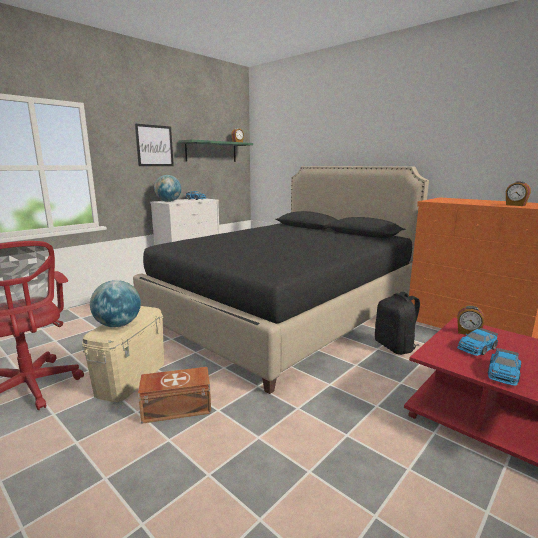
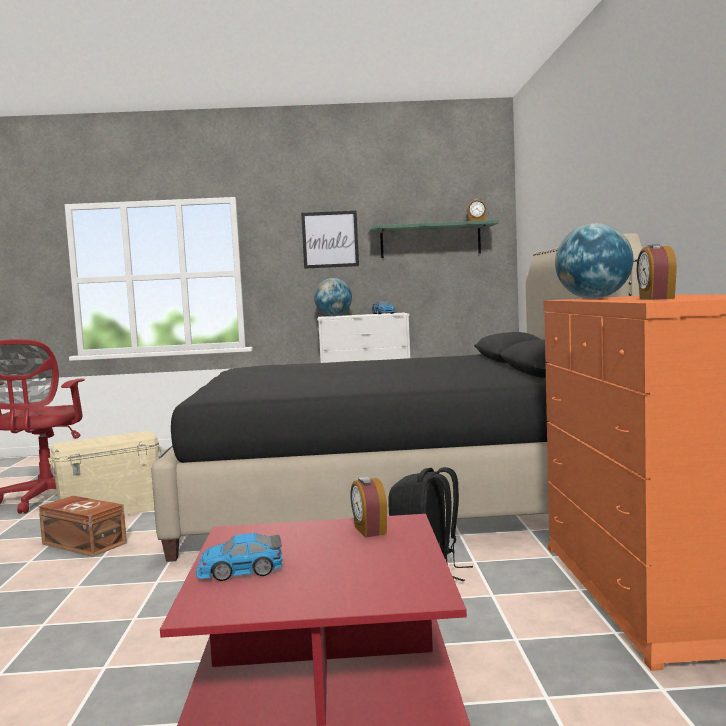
camera: 45 degrees right, 10 degrees down
(118, 325) = (91, 441): globe -> globe (594, 298)
(476, 348) = (312, 544): toy car -> none

